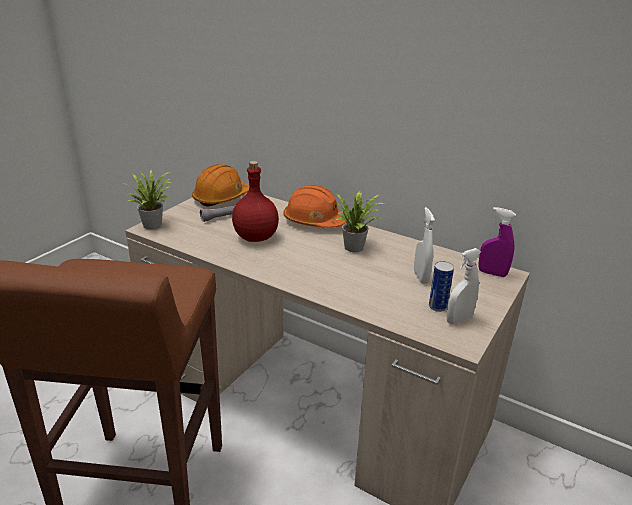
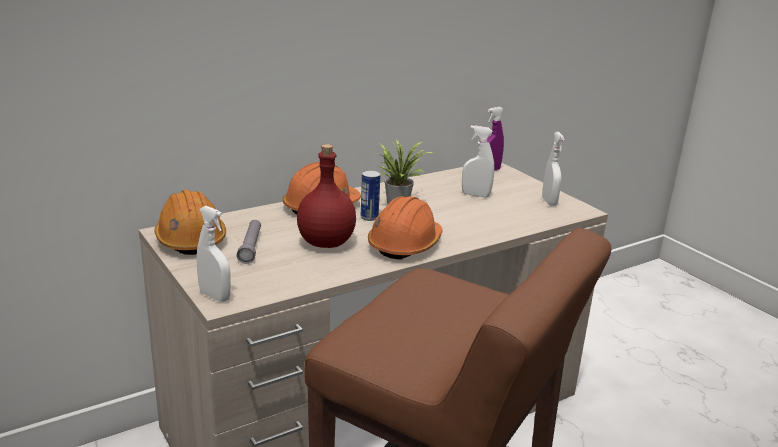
camera: 65 degrees left, 5 degrees down
(153, 224) = (215, 296): potted plant -> white spray bottle
(281, 266) = (405, 244): none -> orange hard hat
(437, 306) = (526, 203): can -> can (369, 217)

